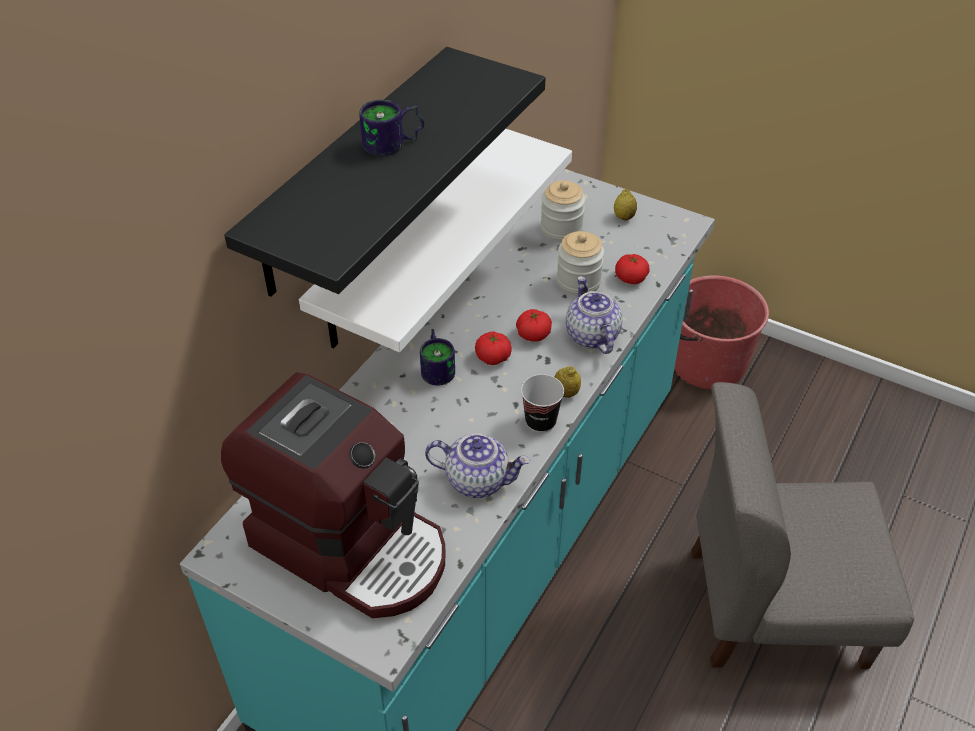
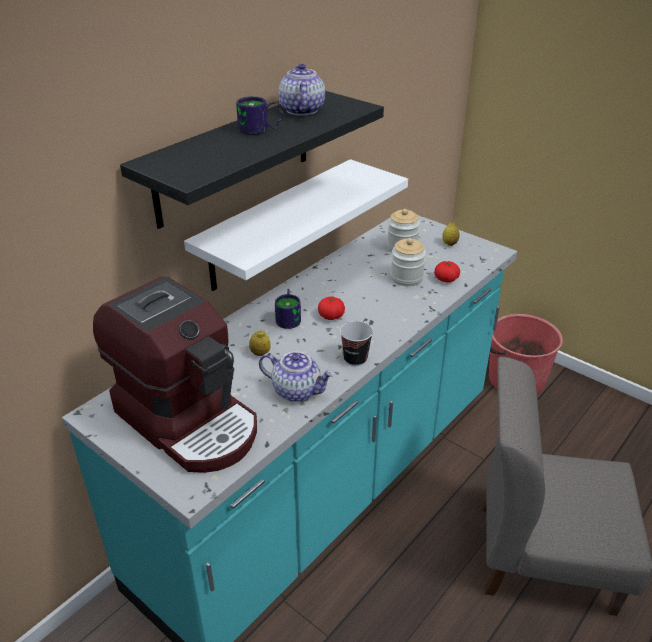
camera: 10 degrees right, 10 degrees down
(533, 334) = (365, 305): tomato -> none
(566, 393) = (379, 343): lemon -> lemon (260, 353)
(591, 335) = (407, 310): teapot -> teapot (301, 110)

